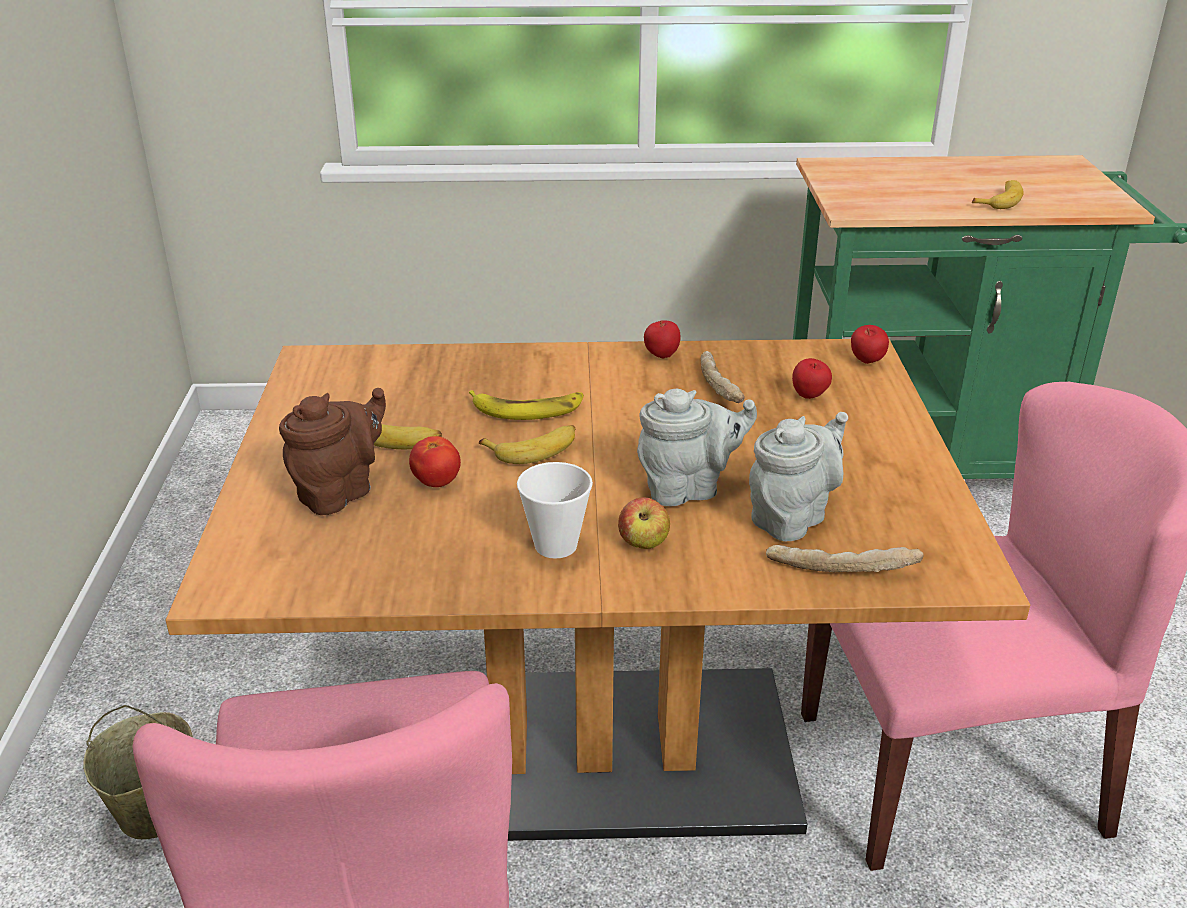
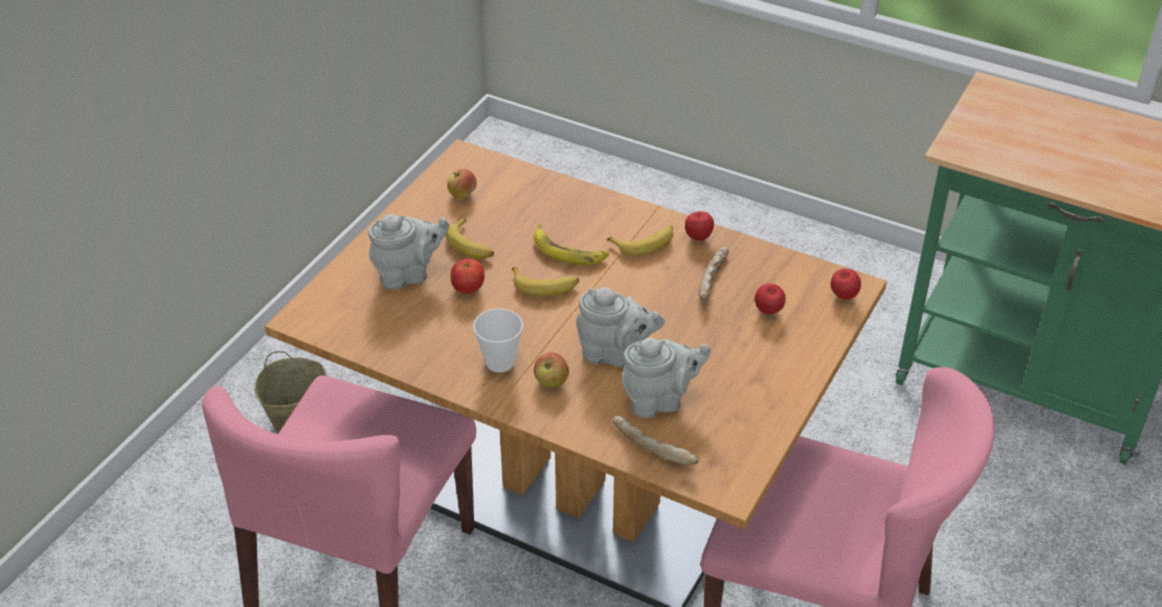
camera: 30 degrees right, 10 degrees up
(340, 393) = (462, 195): none -> apple
(340, 492) = (408, 274): brown teapot -> grey teapot
(999, 201) = (1099, 180): banana -> banana (644, 244)

